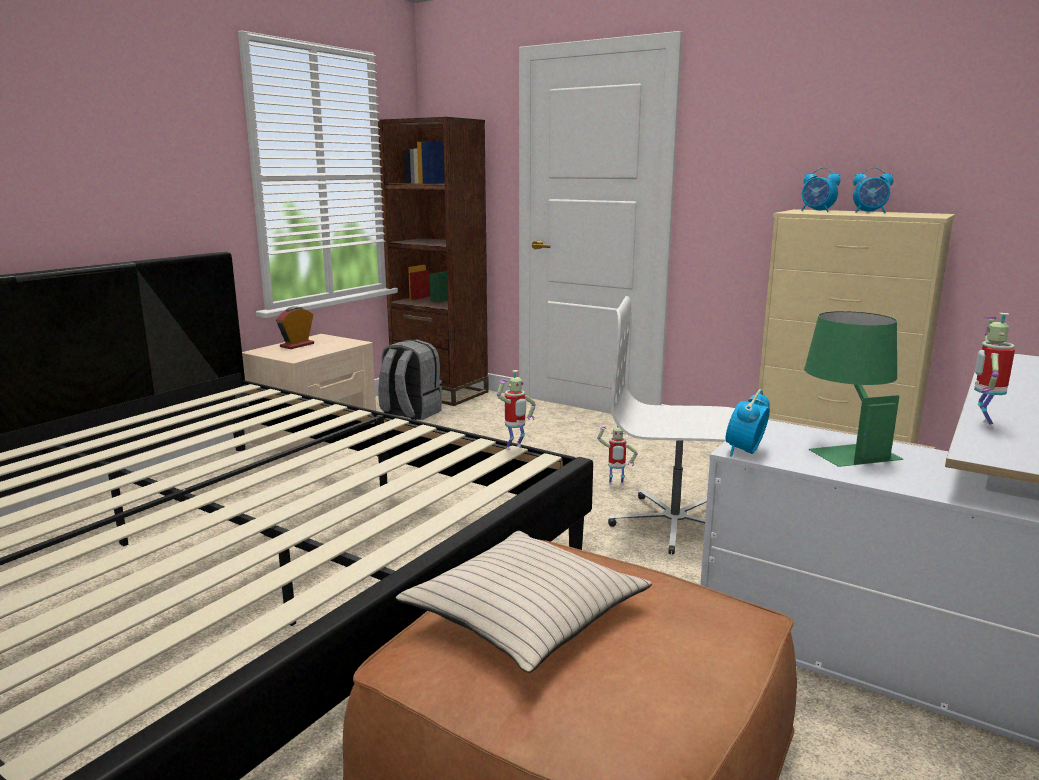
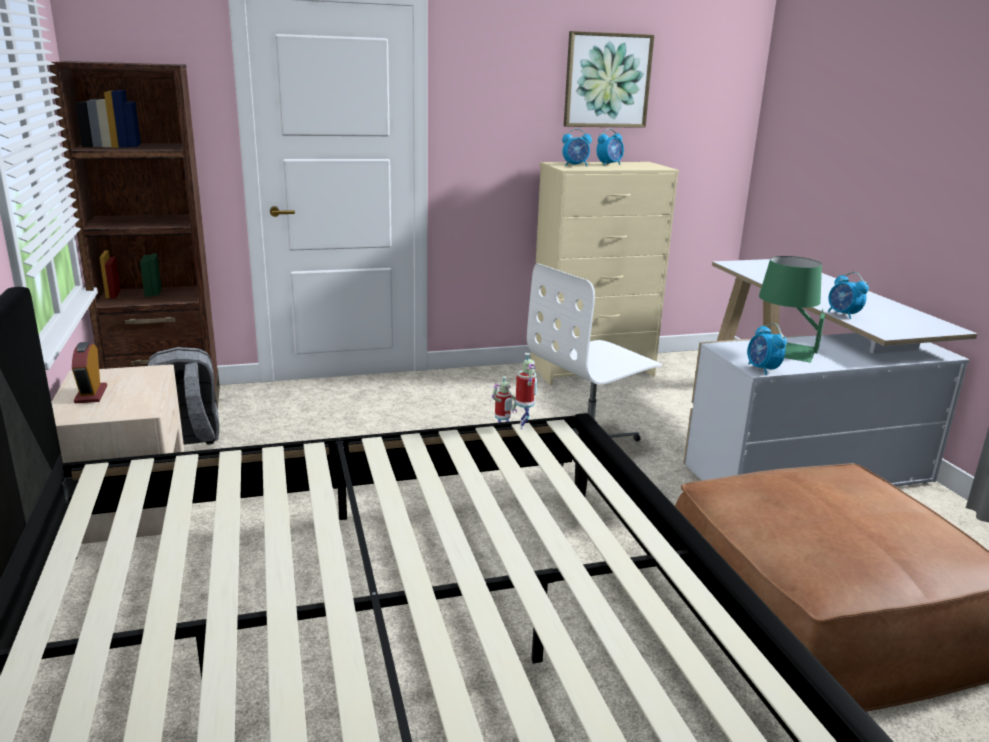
camera: 50 degrees left, 5 degrees up
(524, 615) = (808, 528): beige pillow -> none
(894, 109) = (607, 80): none -> picture
(983, 424) = (843, 315): toy robot -> alarm clock

